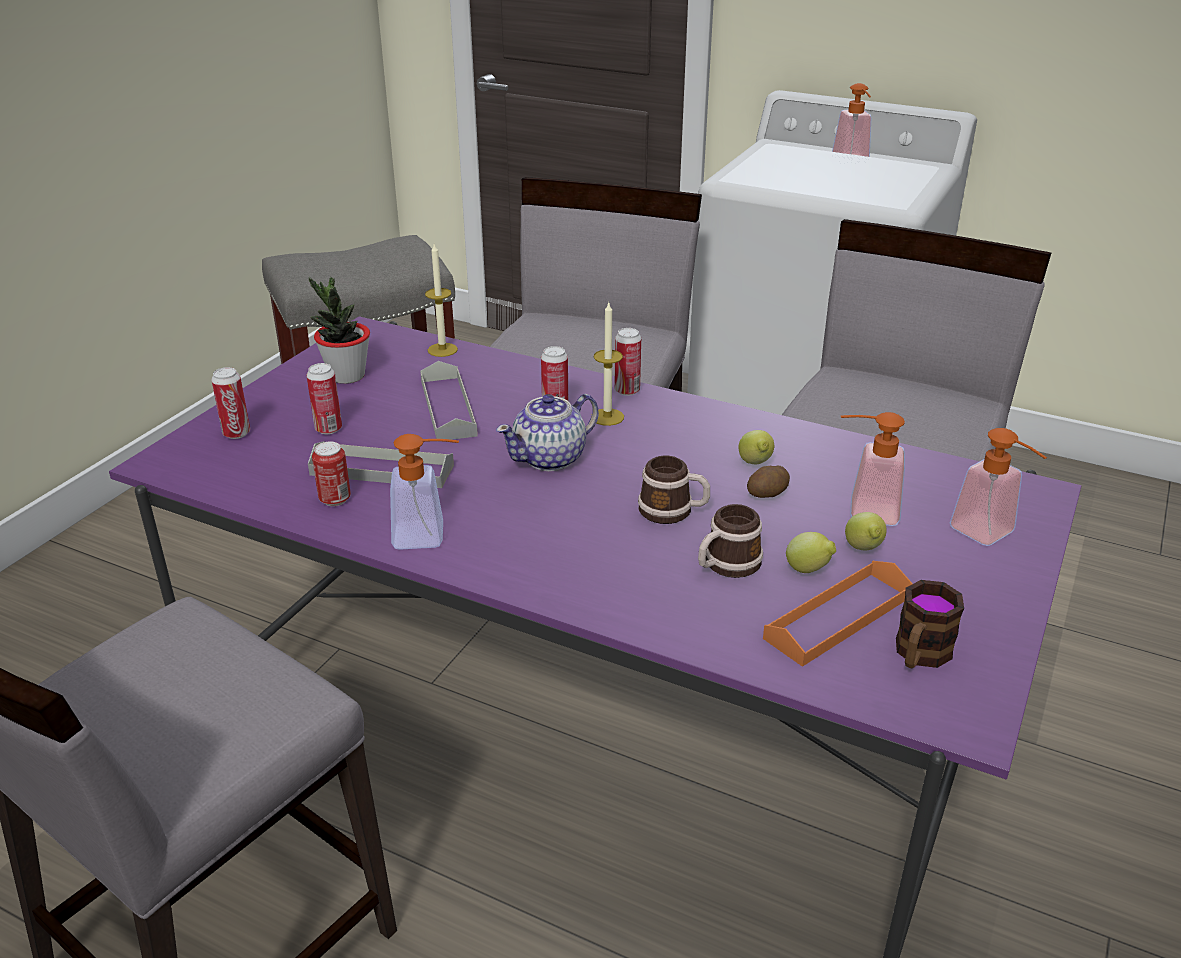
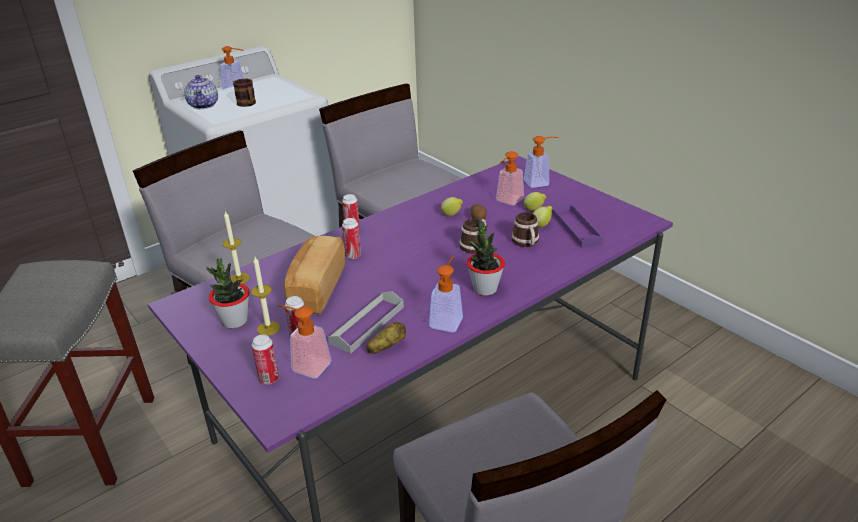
camera: 65 degrees left, 0 degrees up
(272, 450) = (306, 365): none -> soap dispenser
(335, 499) = (386, 347): can -> potato
(448, 408) = (315, 289): grey tray -> bread
(538, 552) = (485, 289): none -> potted plant
(551, 458) = (401, 267): teapot -> teapot (204, 105)
(607, 417) = (374, 242): candle -> candle (268, 328)
(838, 617) = (576, 228): orange tray -> purple tray
(919, 655) = (607, 219): mug -> mug (248, 104)

